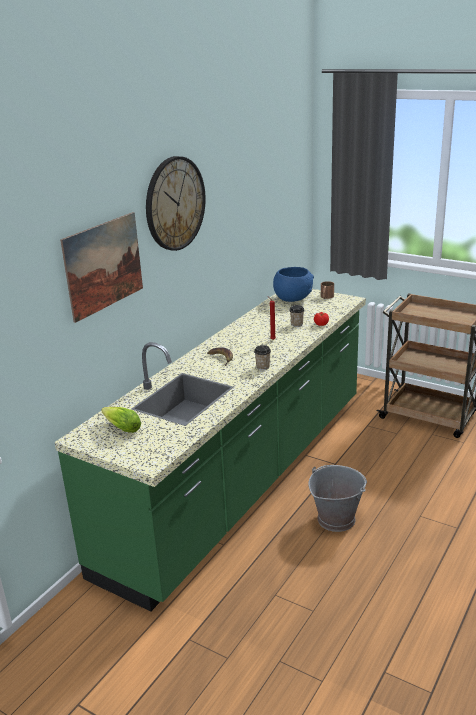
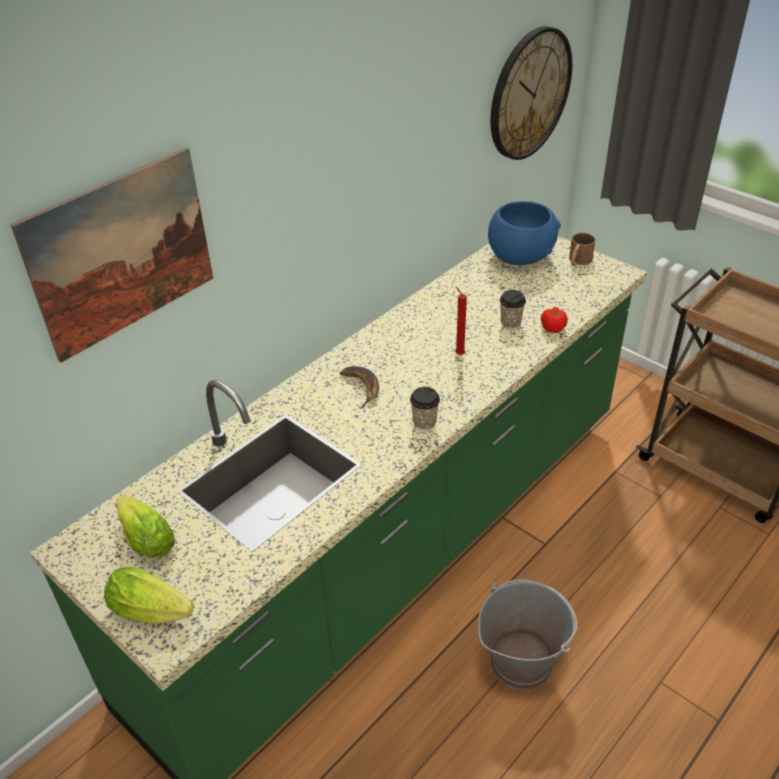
camera: 10 degrees right, 15 degrees up
(139, 454) = (154, 611): none -> lettuce
(175, 203) = (286, 117): wall clock -> wall clock (529, 94)

